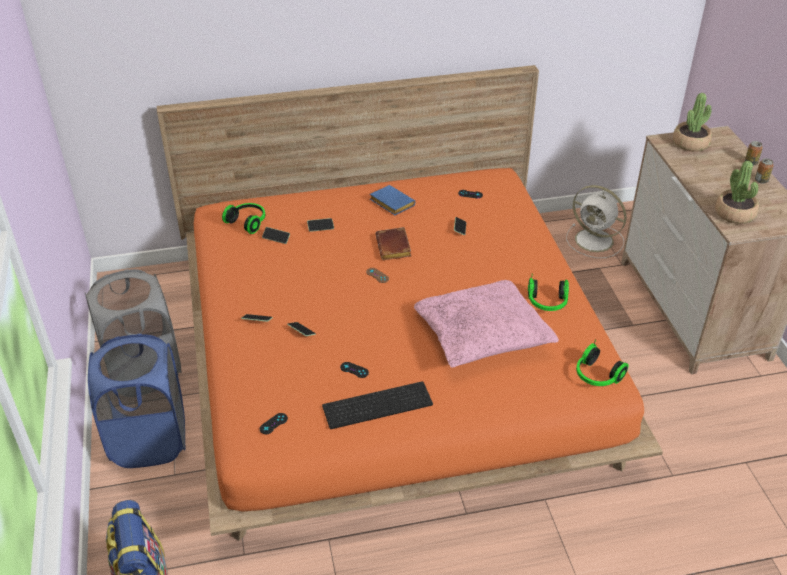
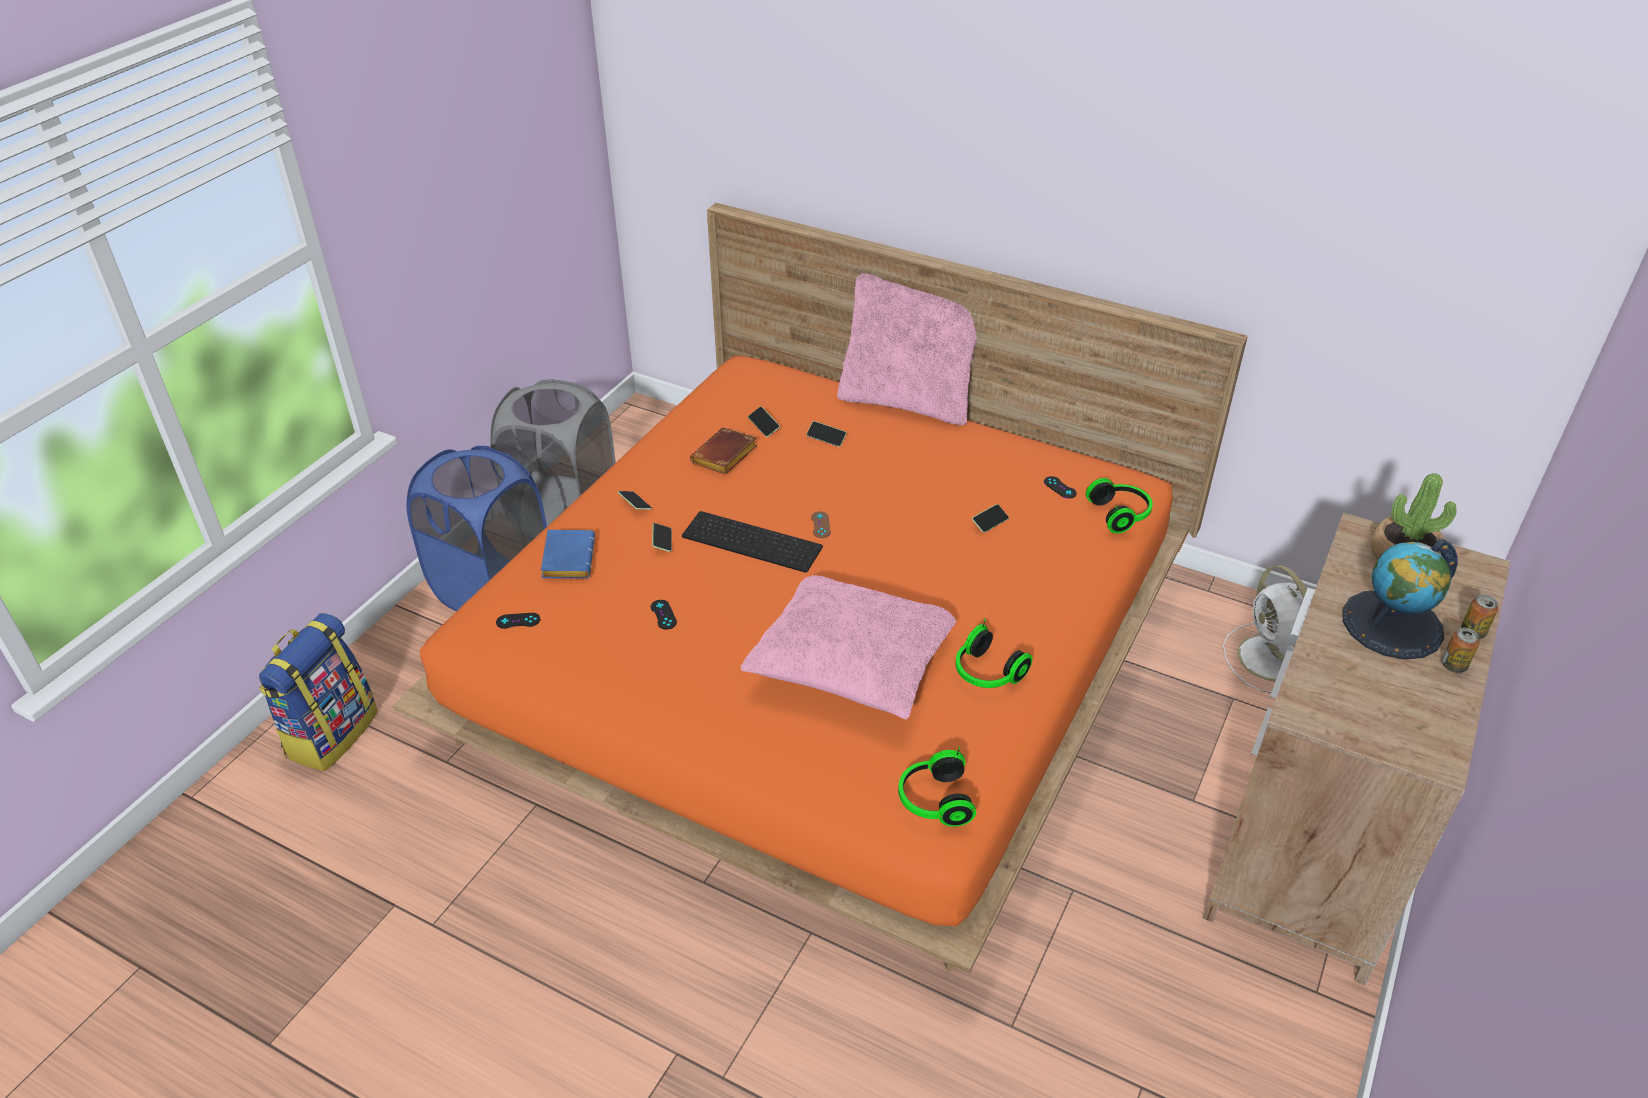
camera: 40 degrees right, 0 degrees up
(248, 222) = (757, 394): headphones -> headphones (1120, 514)
(335, 184) = (908, 397): none -> pink pillow
(378, 403) = (641, 666): keyboard -> keyboard (754, 541)
(390, 203) = (943, 450): blue book -> blue book (567, 558)
(395, 248) = (881, 504): brown book -> brown book (724, 457)
(722, 175) = (1392, 624): none -> globe
(735, 214) = (1334, 687): potted plant -> none

